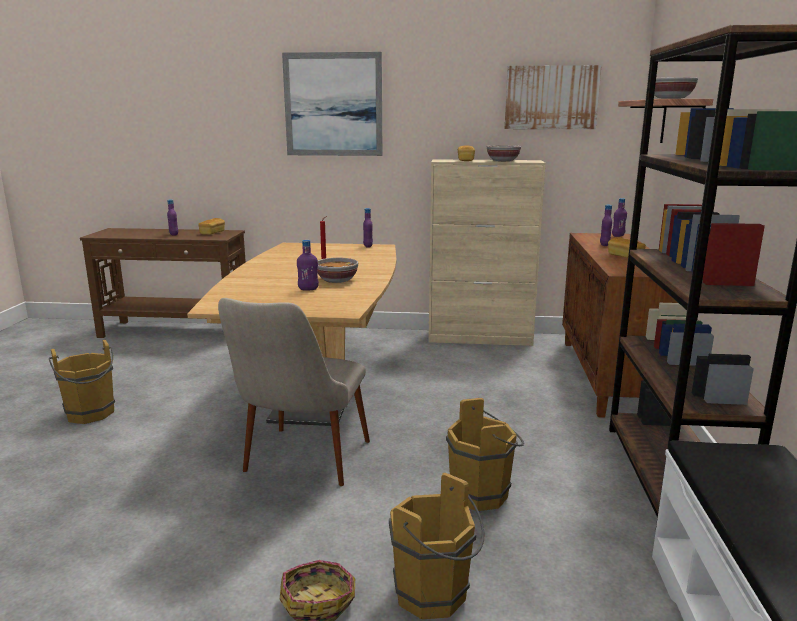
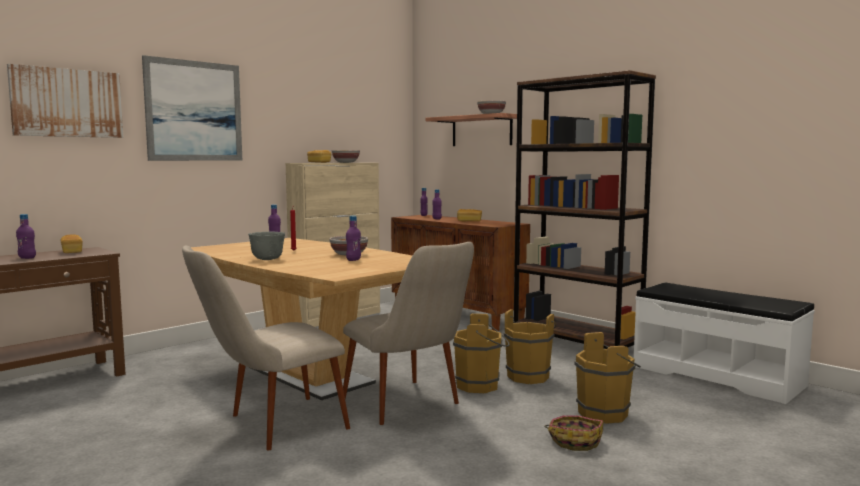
camera: 50 degrees left, 10 degrees down
(91, 415) = (132, 460): brown bucket -> brown bucket (481, 386)
(190, 429) = (269, 427): none -> beige chair
(265, 270) = (267, 259): none -> grey bowl
(551, 97) = (361, 114): picture -> picture (67, 103)

